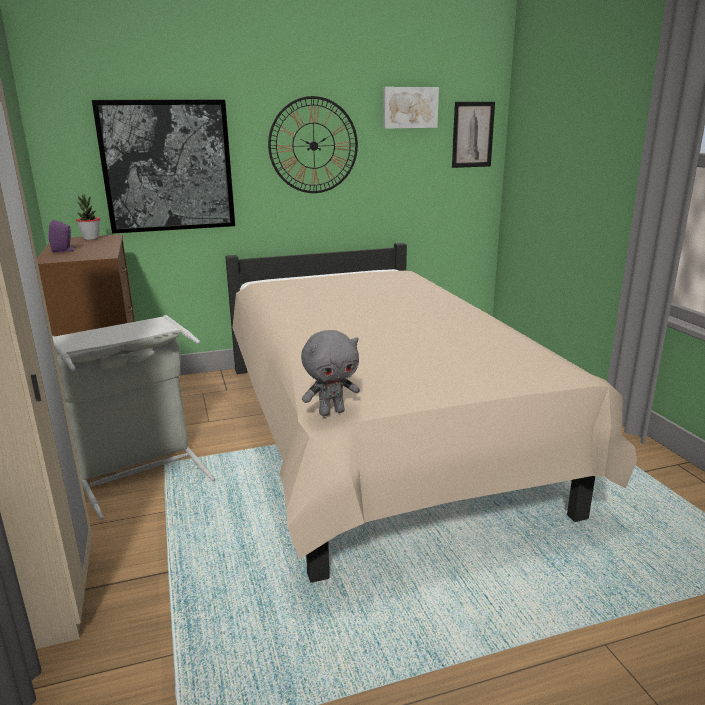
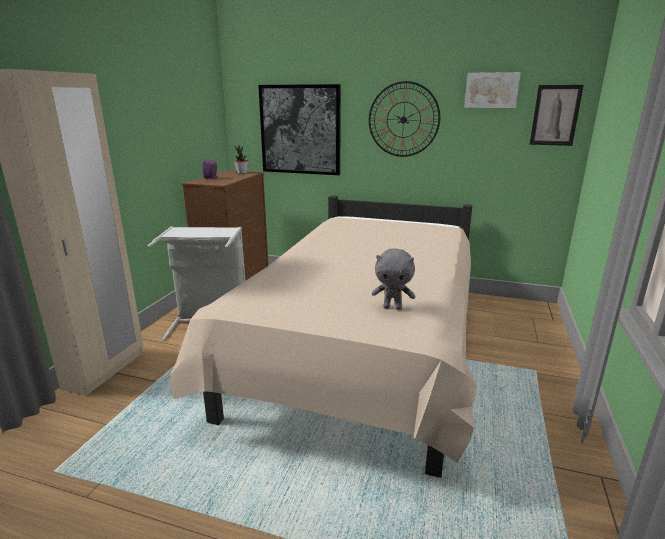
camera: 35 degrees right, 0 degrees up
(331, 412) = (216, 309): grey plush toy -> grey plush toy (393, 307)

